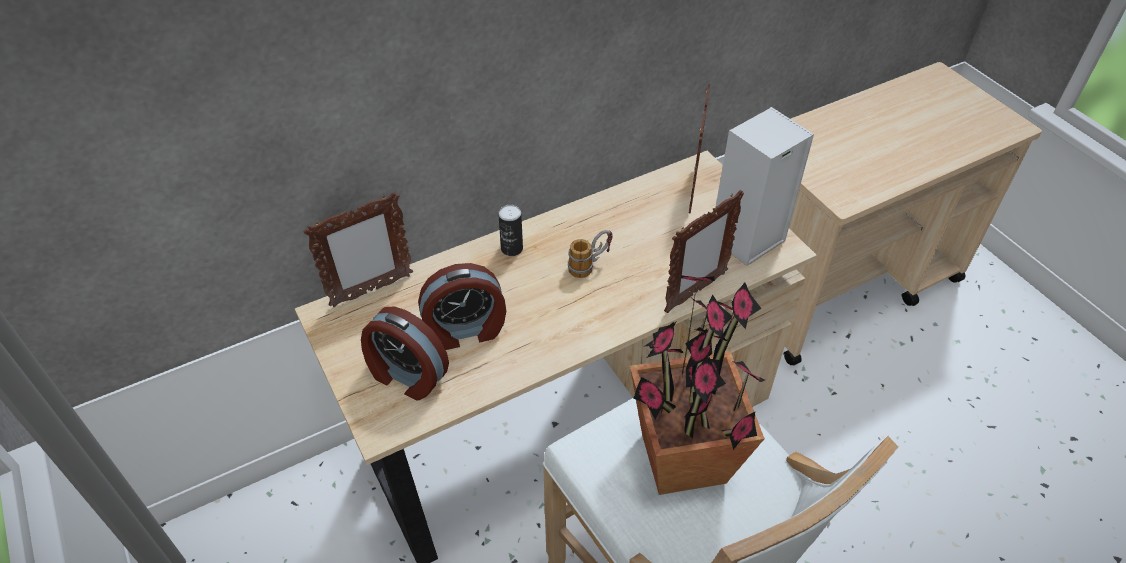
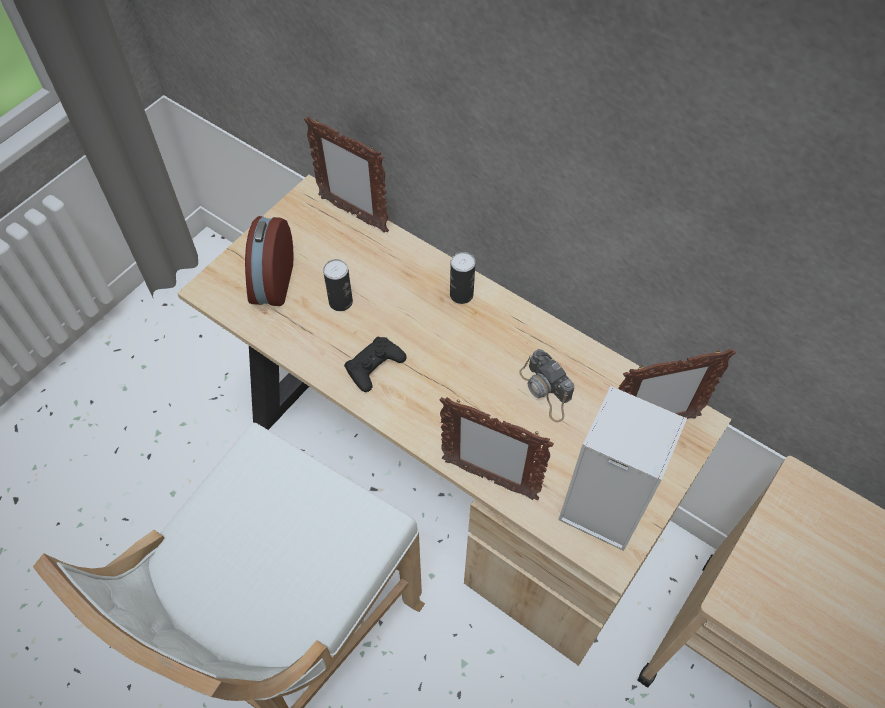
camera: 65 degrees right, 10 degrees up
(465, 330) = (340, 302): alarm clock -> can
(550, 328) = (374, 366): none -> black game controller
(590, 265) = (475, 368): mug -> none
(633, 232) = (546, 390): none -> camera
(682, 459) = (278, 540): potted plant -> none

